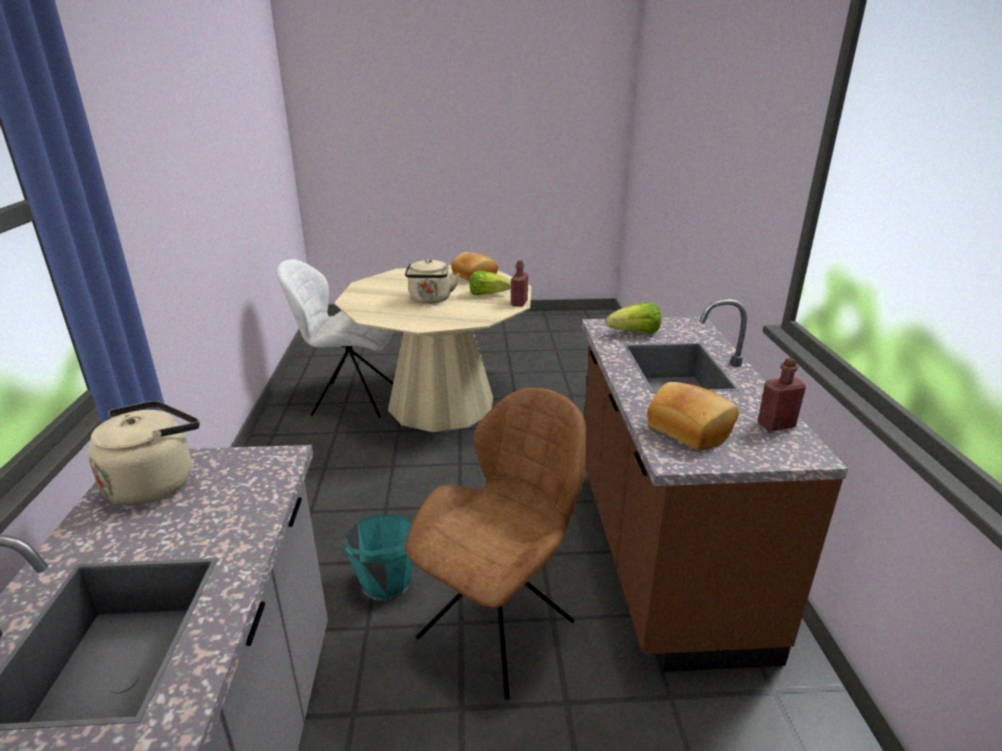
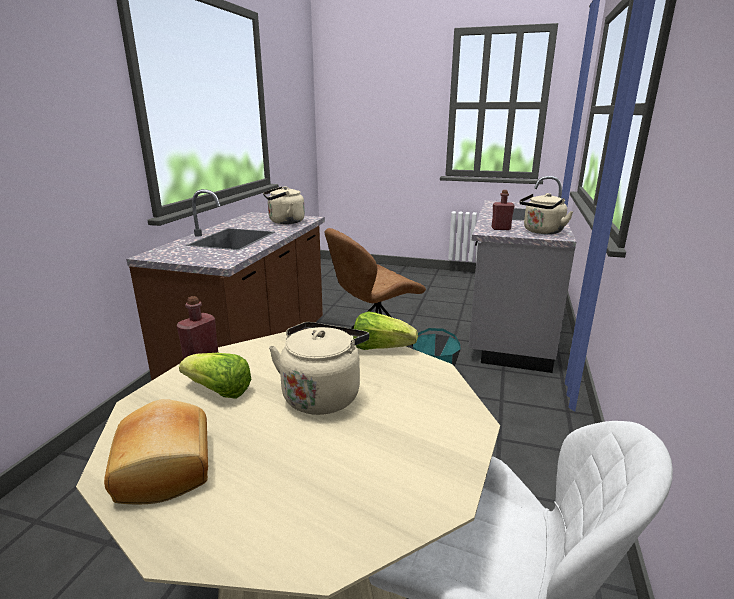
camera: 160 degrees left, 5 degrees down
(635, 333) = (212, 254): lettuce -> lettuce (381, 348)
(691, 429) = (284, 222): bread -> beige kettle
(776, 425) = (245, 219): red bottle -> red bottle (501, 229)

